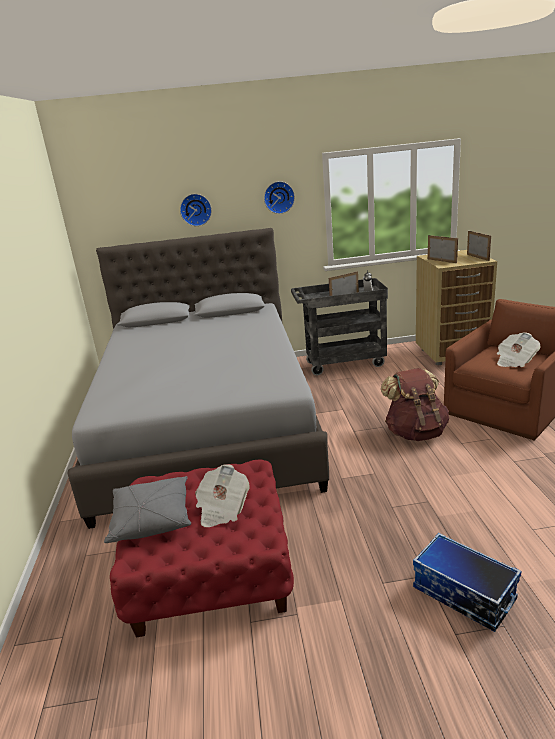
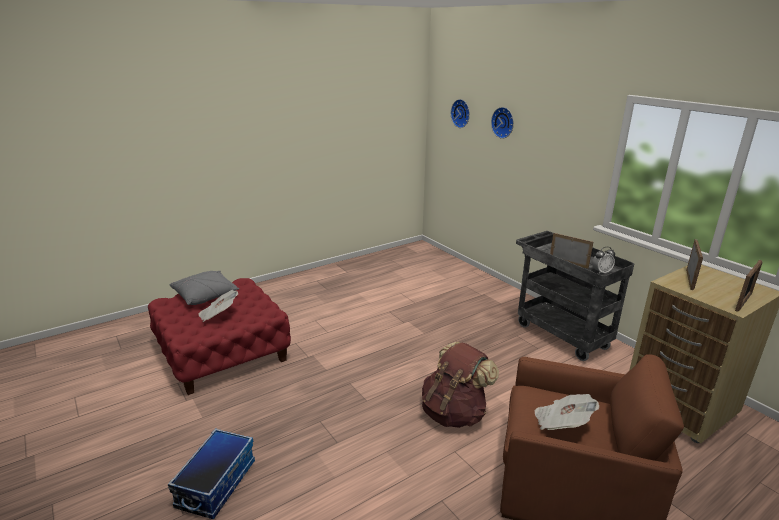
camera: 60 degrees right, 0 degrees up
(208, 425) = (391, 298): grey bed -> none
(279, 197) = (572, 132): wall clock -> wall clock (461, 113)

